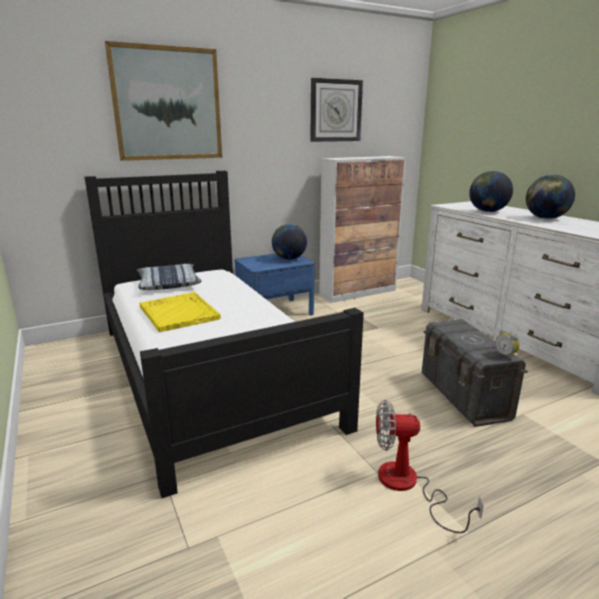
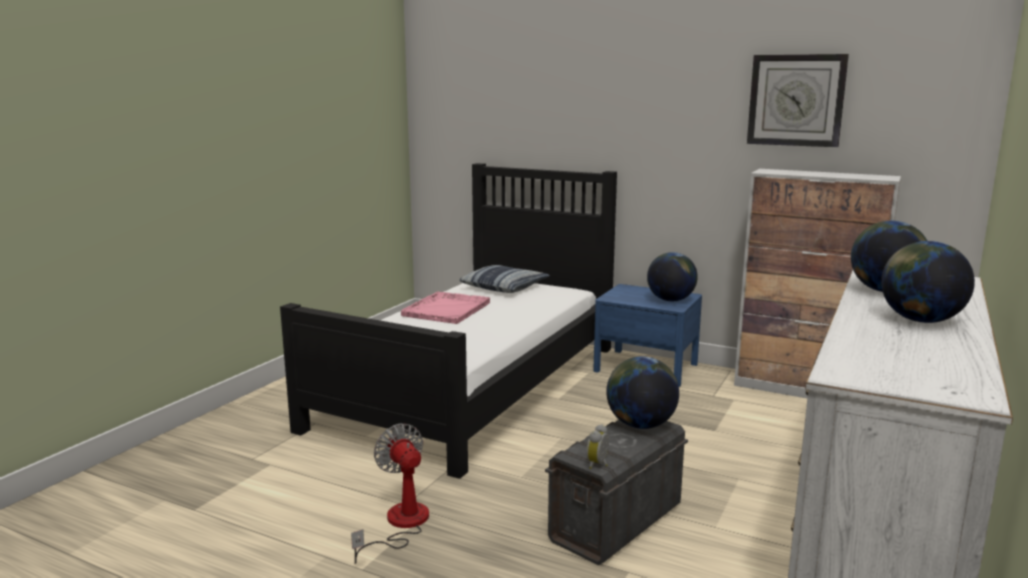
camera: 55 degrees right, 5 degrees down
(167, 104) = (563, 93): picture -> none
(178, 313) = (447, 309): yellow tray -> pink tray
(454, 327) = (640, 425): none -> globe

